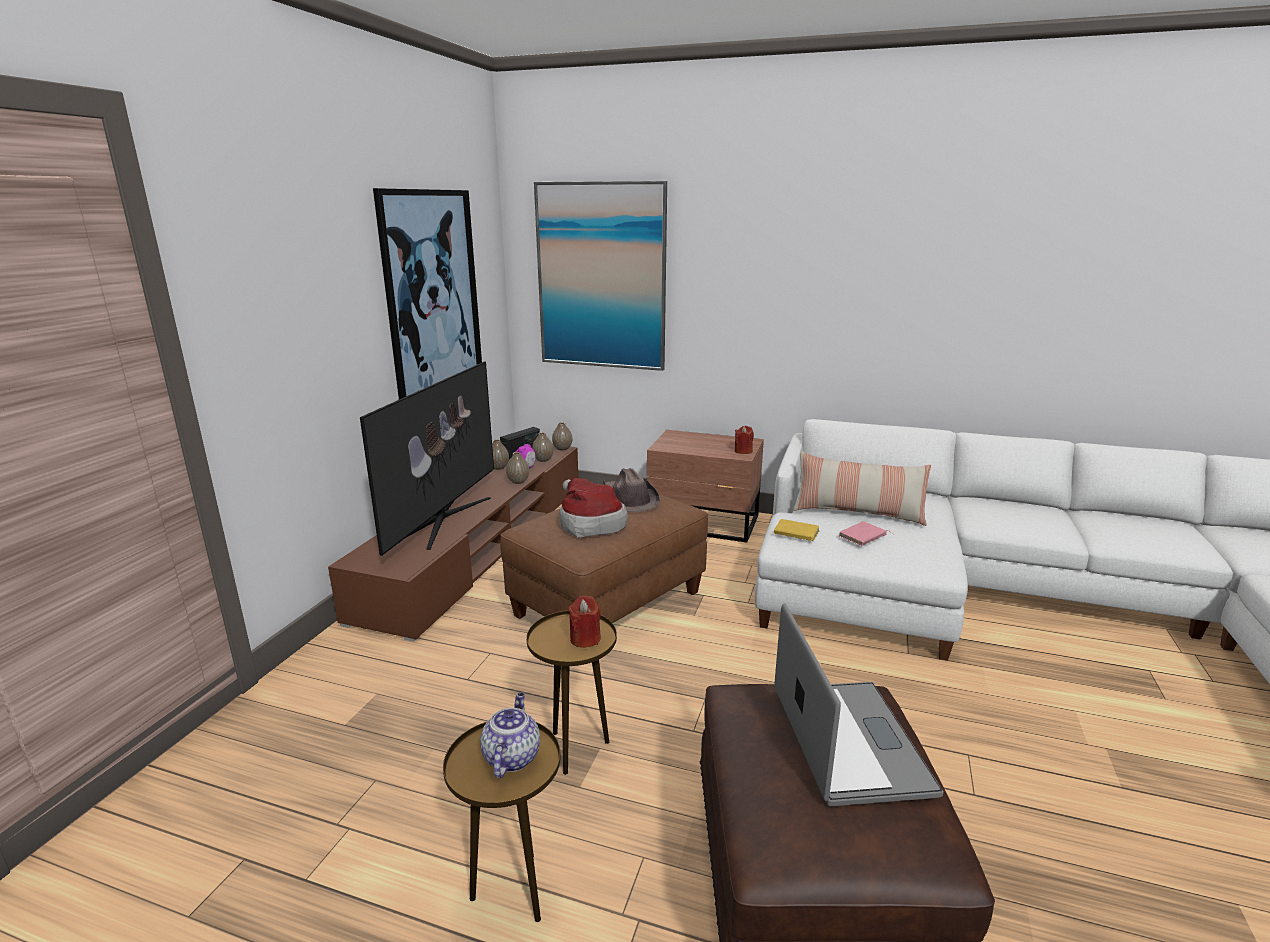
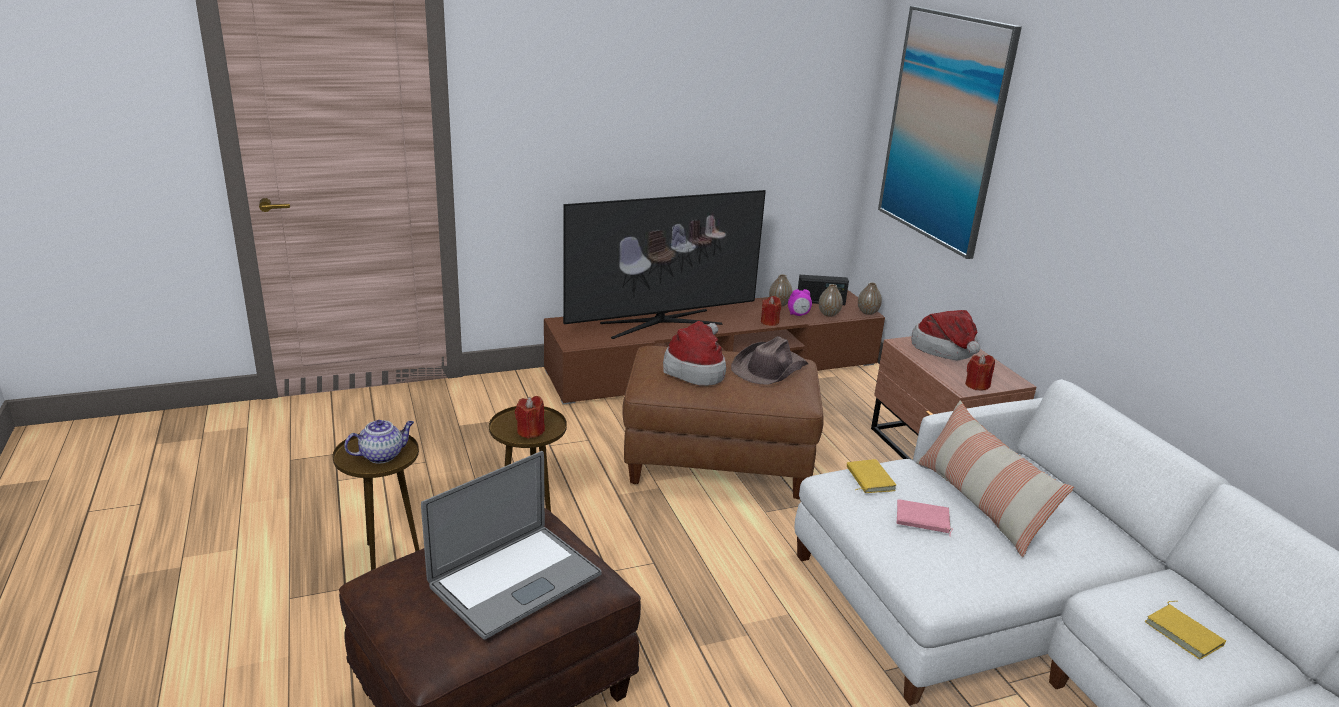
camera: 50 degrees right, 5 degrees up
(433, 294) = (740, 112): picture -> none
(518, 481) = (769, 322): vase -> red candle
(689, 441) = (946, 351): none -> hat
(1024, 518) = (1185, 633): none -> yellow book

